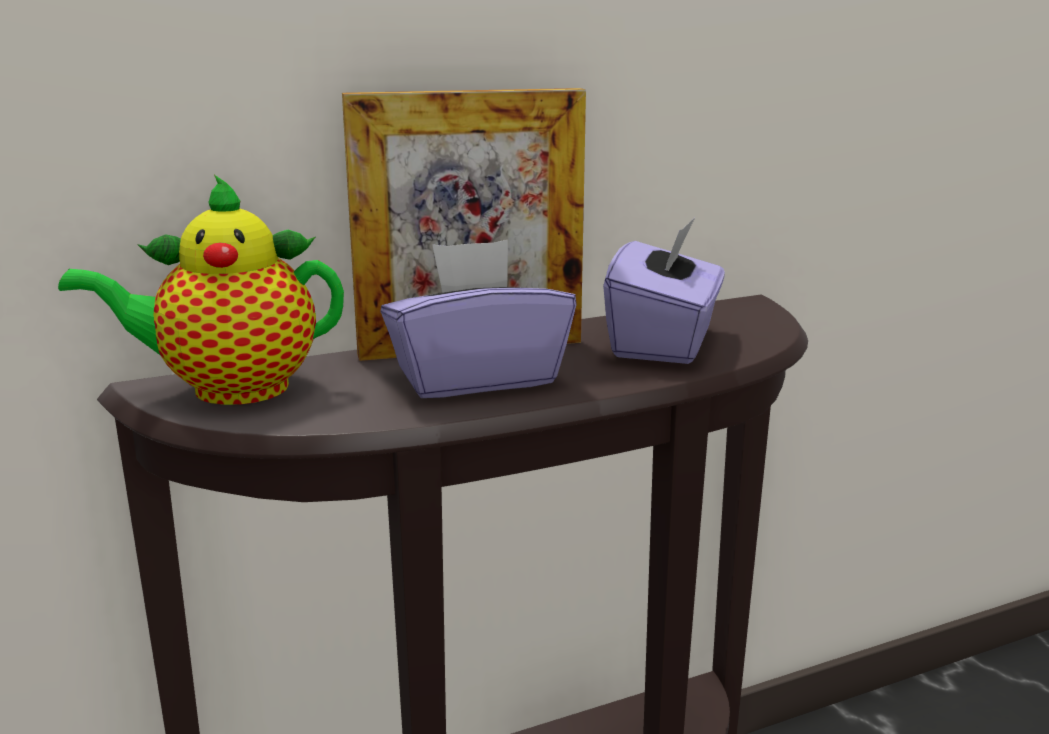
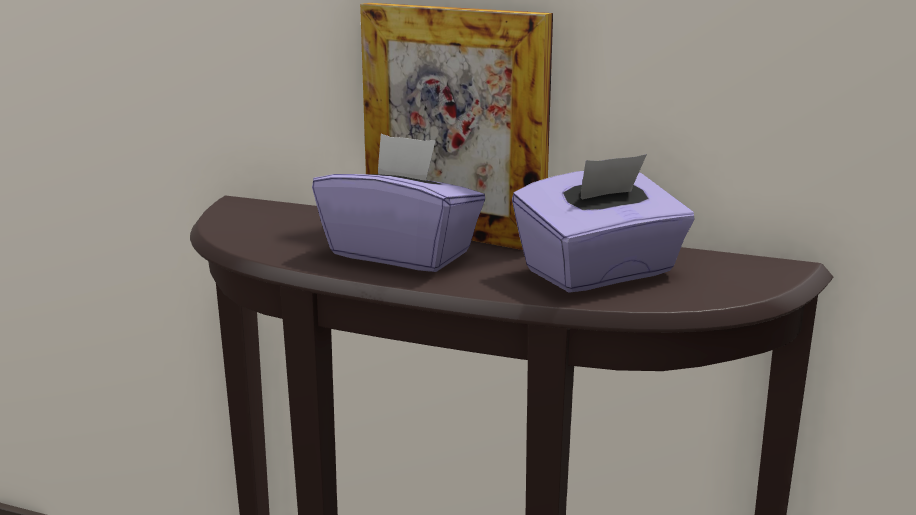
camera: 45 degrees right, 0 degrees up
(229, 389) = (261, 216): teapot -> none

